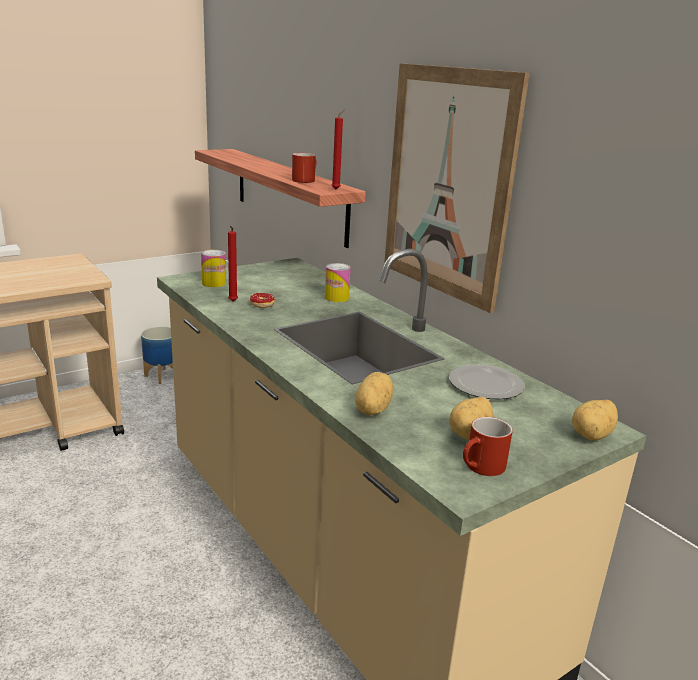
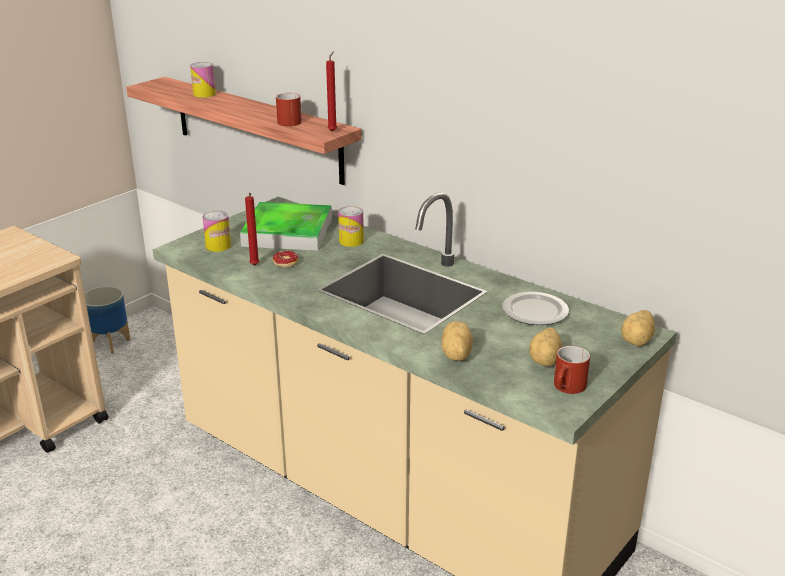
camera: 15 degrees left, 5 degrees up
(251, 159) = (204, 94): none -> can
(284, 282) = (288, 232): none -> tray
(447, 184) = (459, 124): picture -> none

